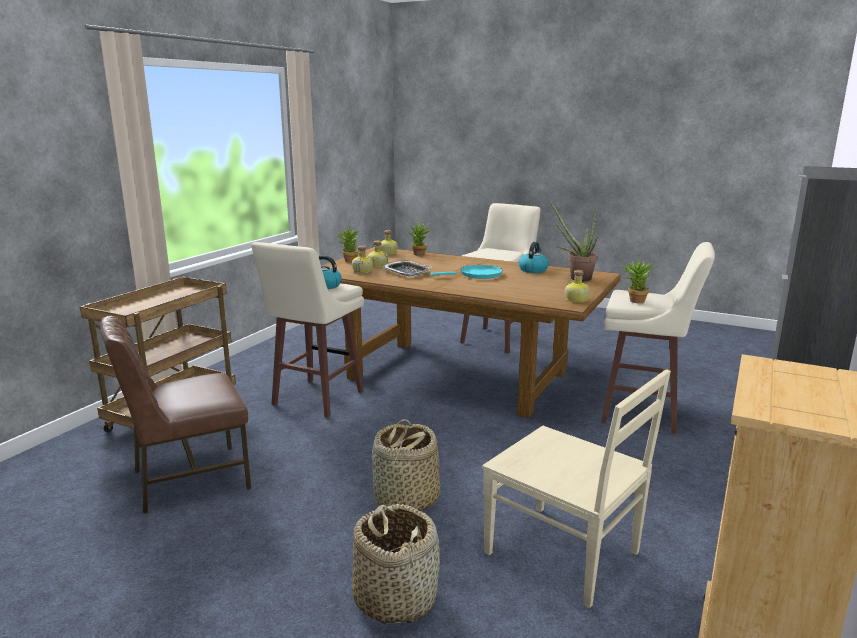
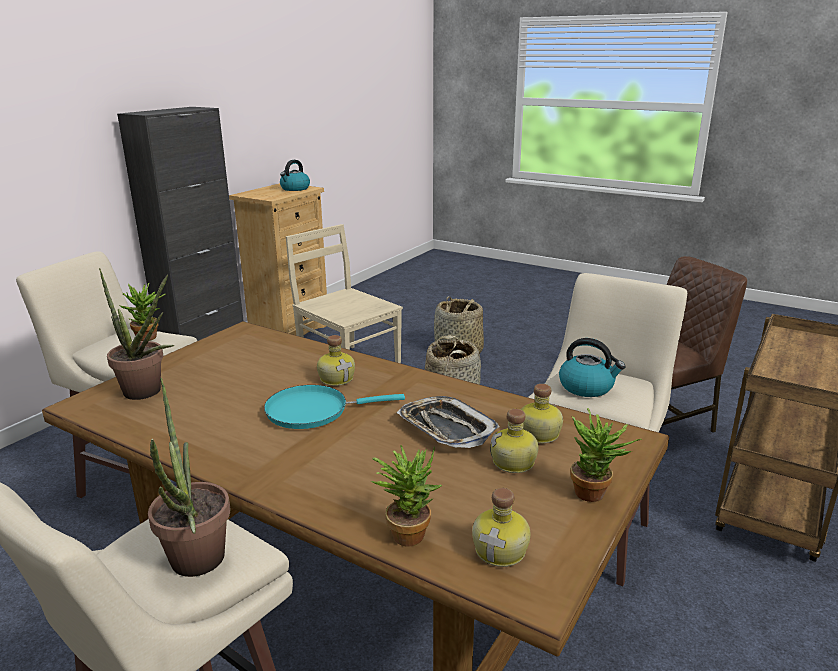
camera: 175 degrees left, 5 degrees up
(485, 250) = (196, 567): none -> potted plant
(533, 270) = (189, 427): kettle -> kettle (295, 189)
(576, 300) = (223, 339): bottle -> bottle (337, 378)

